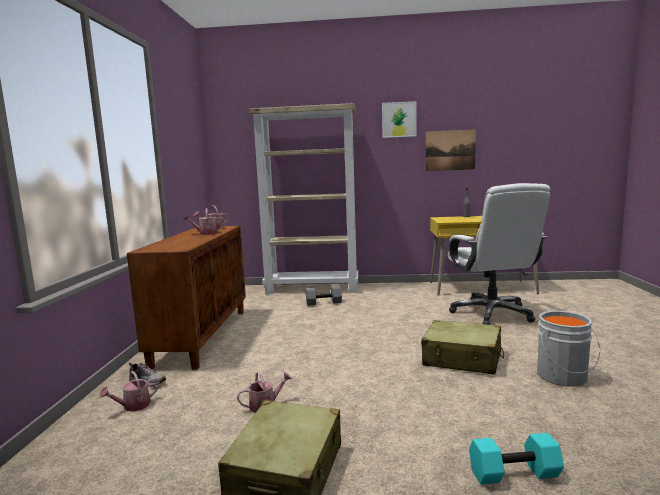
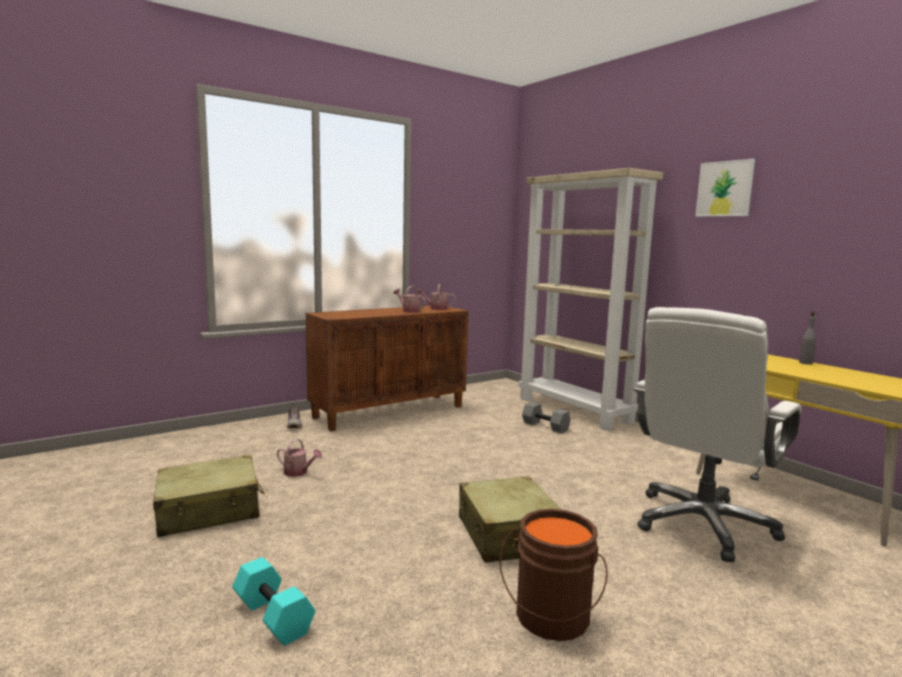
camera: 50 degrees right, 0 degrees up
(133, 406) = (257, 434): watering can -> none
(450, 150) = (804, 242): picture -> none
(563, 377) = (550, 618): grey bucket -> brown bucket

